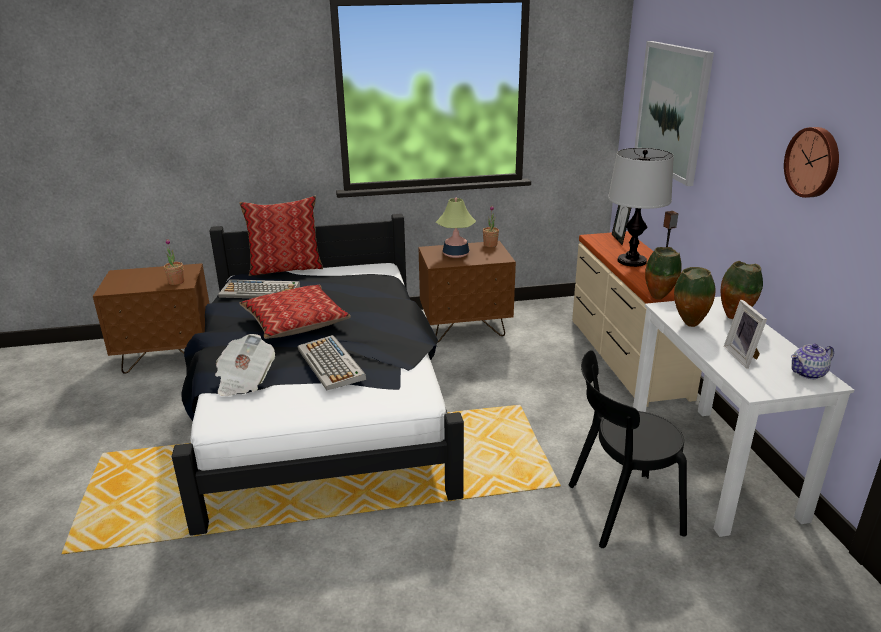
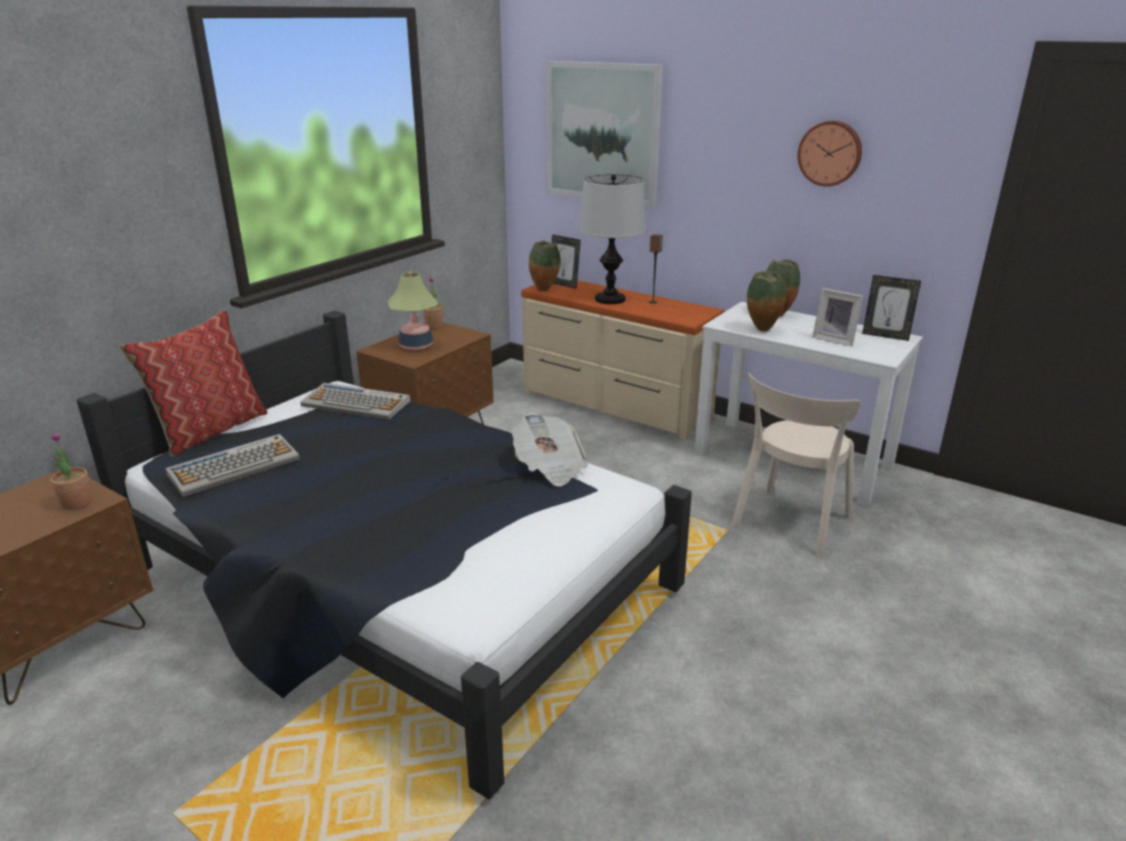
camera: 45 degrees left, 0 degrees up
(244, 380) = (423, 563): newspaper -> newspaper (549, 467)
(295, 321) = (357, 478): pillow -> none
(331, 364) = (493, 498): keyboard -> keyboard (357, 403)
(619, 510) = (789, 524): black chair -> beige chair
(659, 298) = (688, 321): vase -> vase (545, 290)
(808, 373) = (885, 336): teapot -> picture frame

